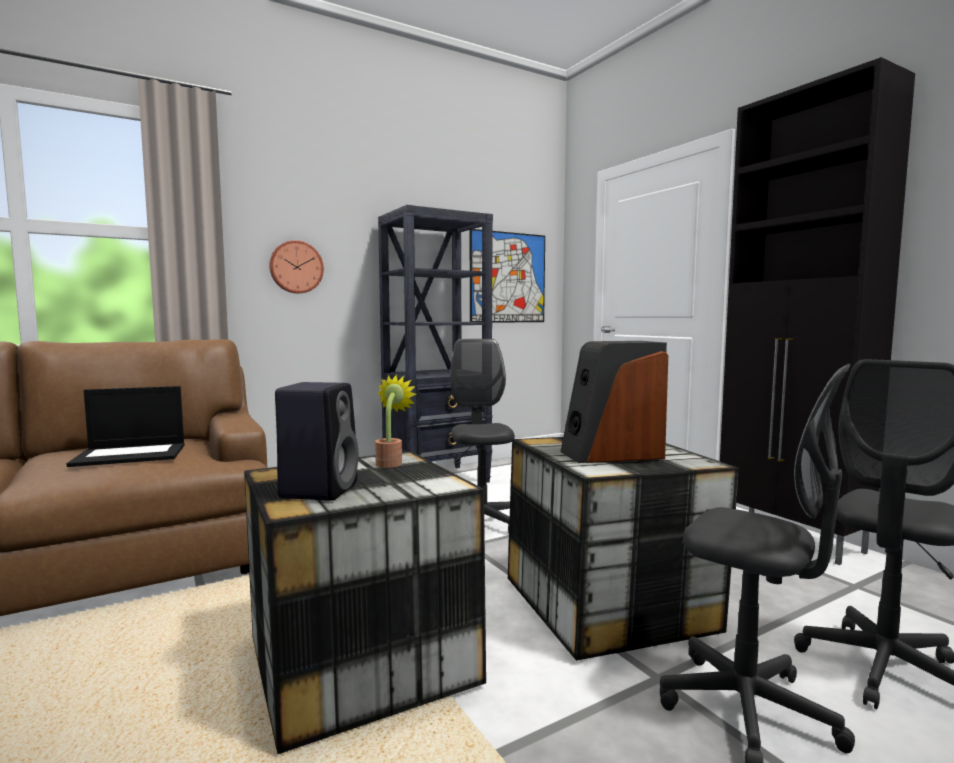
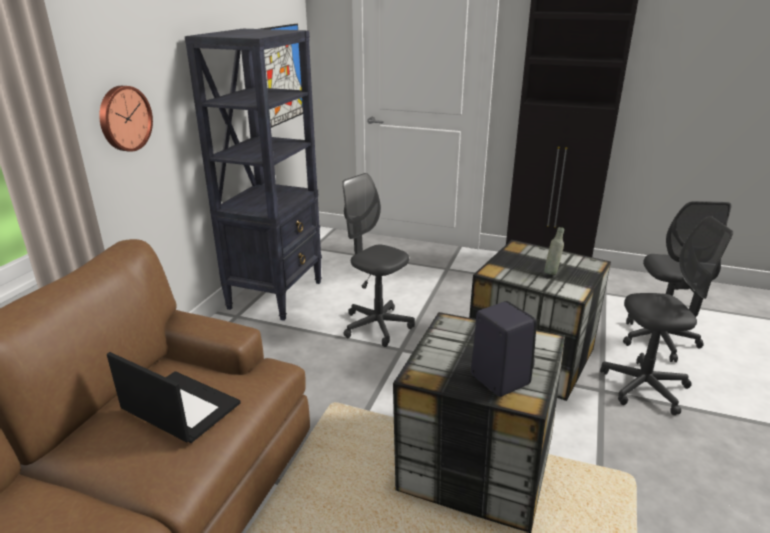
camera: 40 degrees left, 20 degrees up
(132, 454) = (179, 407): laptop -> laptop turned 90 degrees counterclockwise
(391, 462) = (463, 331): potted plant -> none
(611, 454) = (551, 273): speaker -> grey bottle

